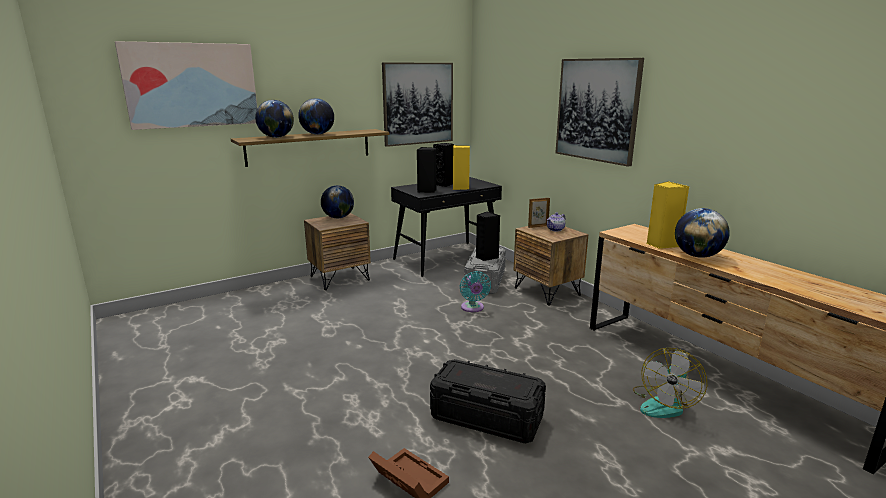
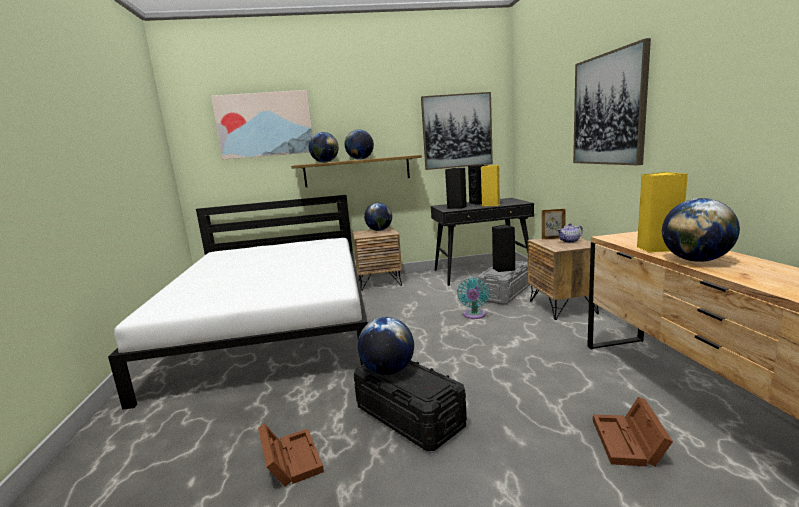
camera: 25 degrees right, 5 degrees down
(251, 345) = (275, 325): none -> white bed
(468, 378) = (388, 371): none -> globe
(664, 404) = (629, 443): fan -> brown storage box

